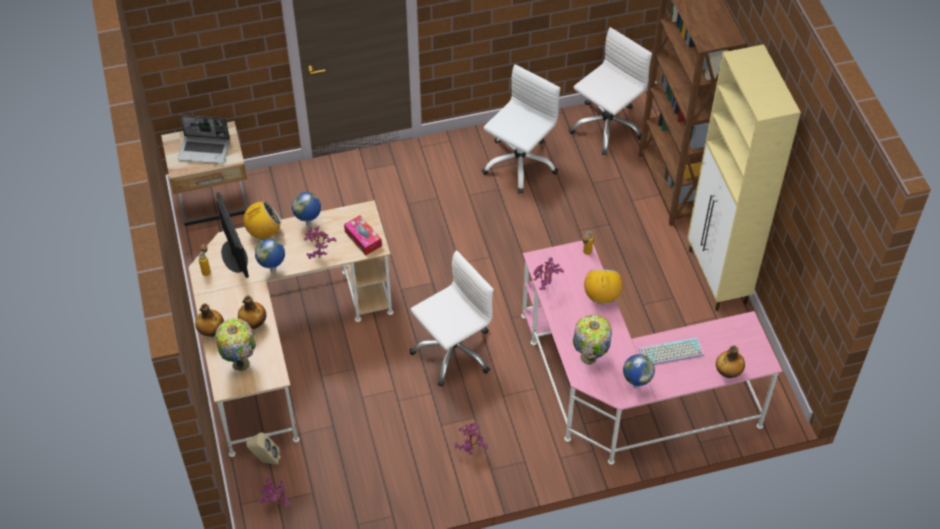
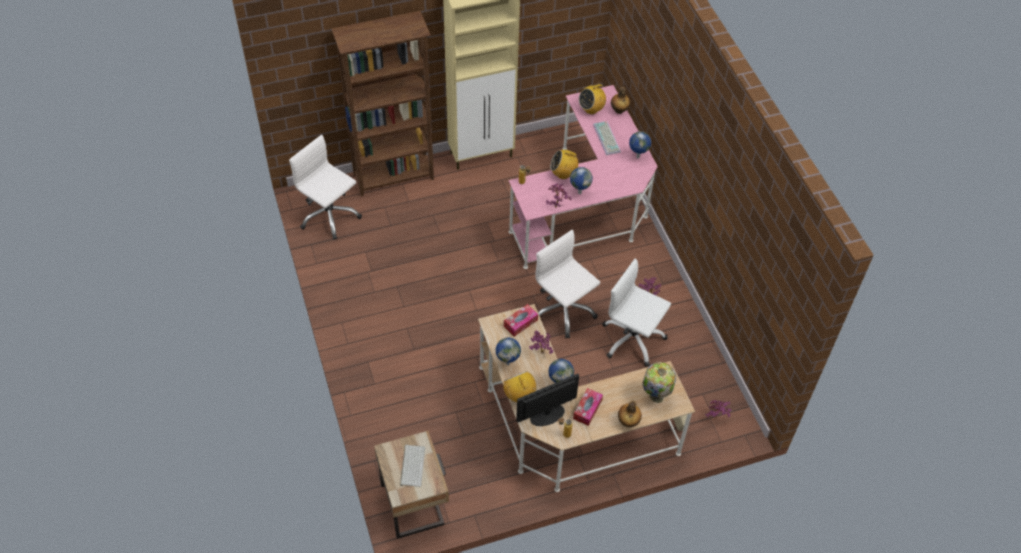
camera: 95 degrees left, 0 degrees up
(205, 150) = (412, 465): laptop -> keyboard
(235, 294) = (587, 409): none -> tissue box
(253, 323) = (616, 392): bottle -> none
(519, 163) = (369, 273): white office chair -> white office chair (632, 339)
(569, 312) = (579, 192): none -> globe
(589, 358) = (618, 181): table lamp -> none
(727, 339) = (591, 109): none -> radio

